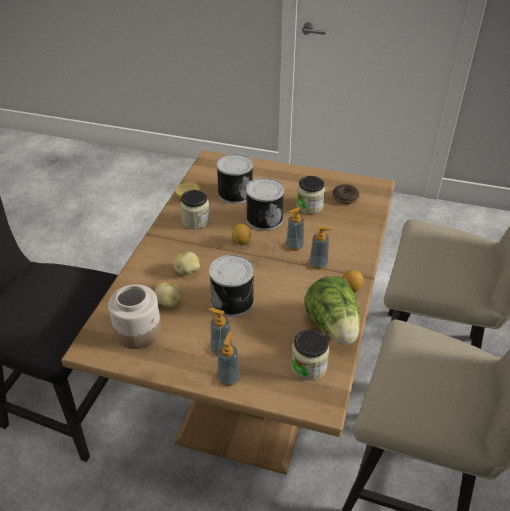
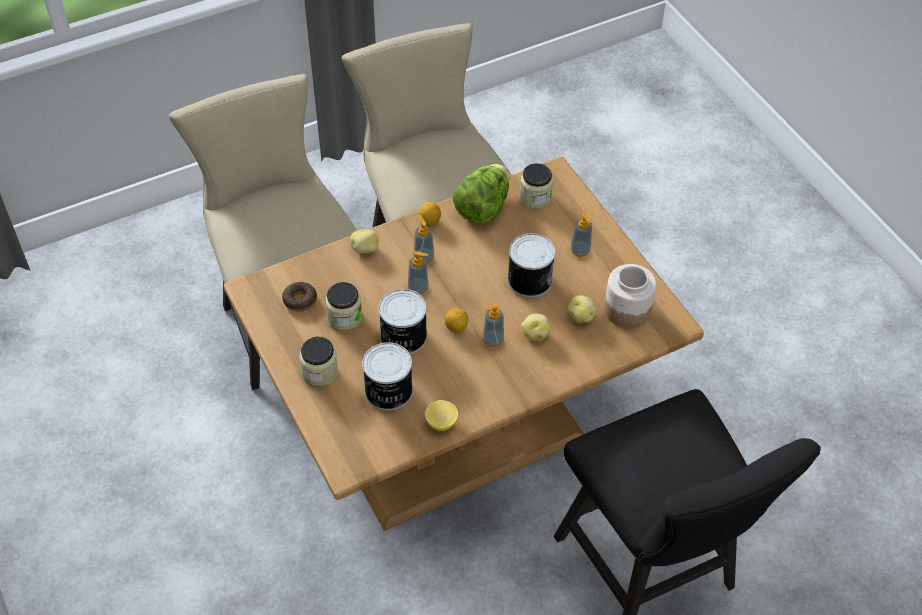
camera: 135 degrees left, 10 degrees up
(196, 221) = (467, 385): jar -> jar (320, 372)
(229, 378) = (596, 229): soap dispenser -> soap dispenser (493, 340)
(358, 244) = (365, 249): none -> potato

